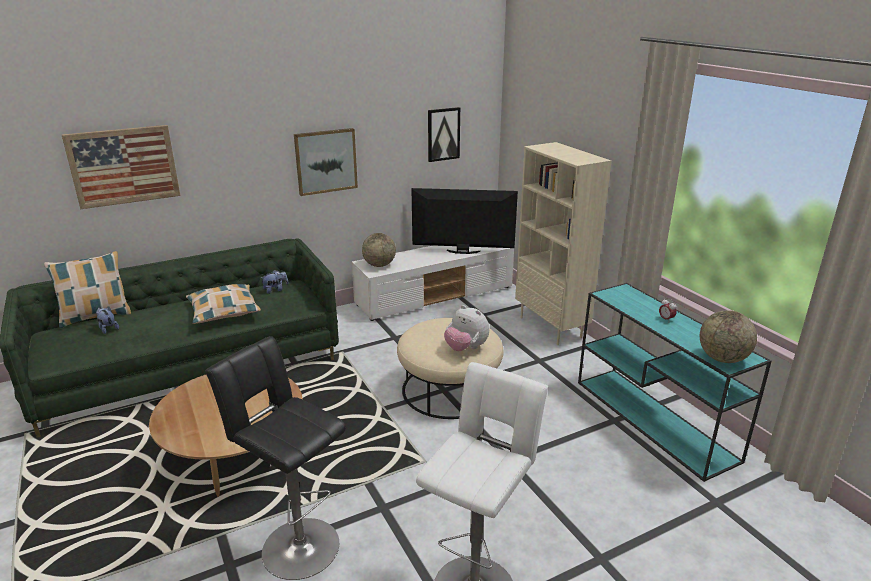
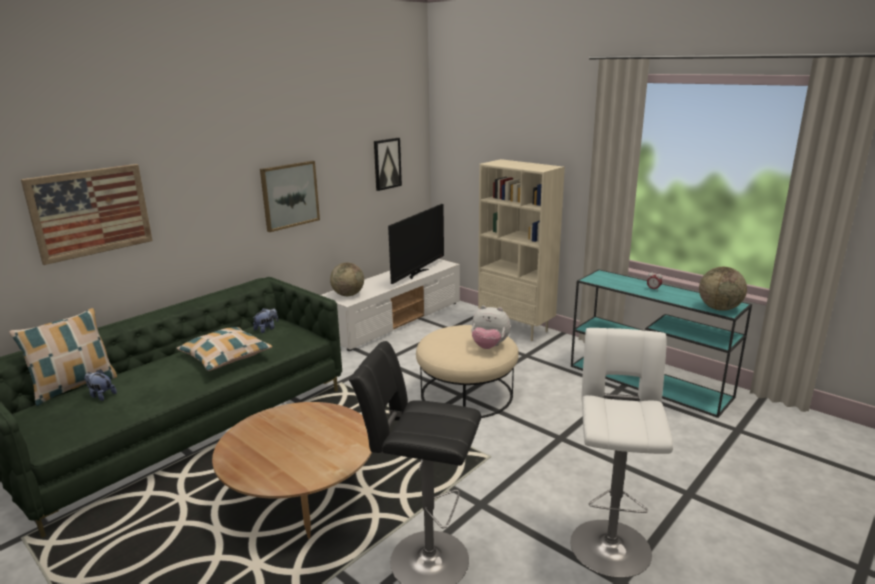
camera: 20 degrees left, 5 degrees down
(462, 252) = (417, 273): television -> television turned 135 degrees clockwise

